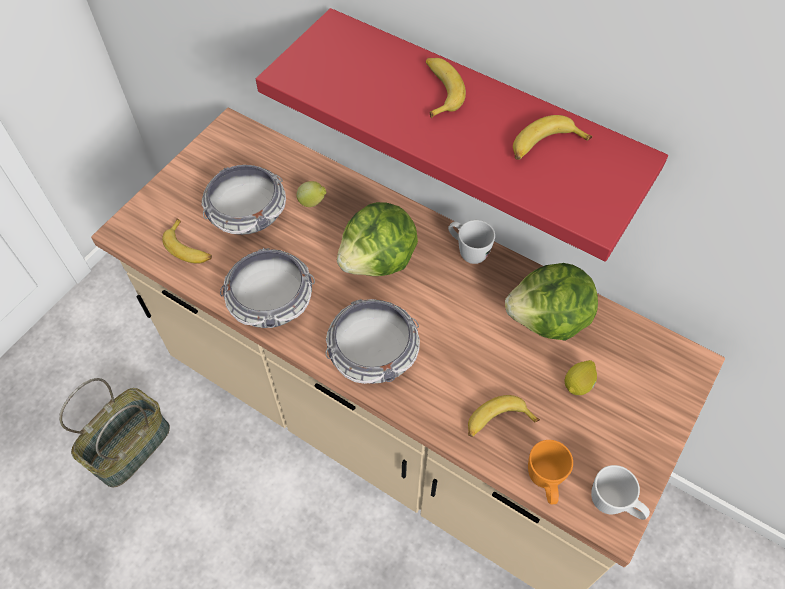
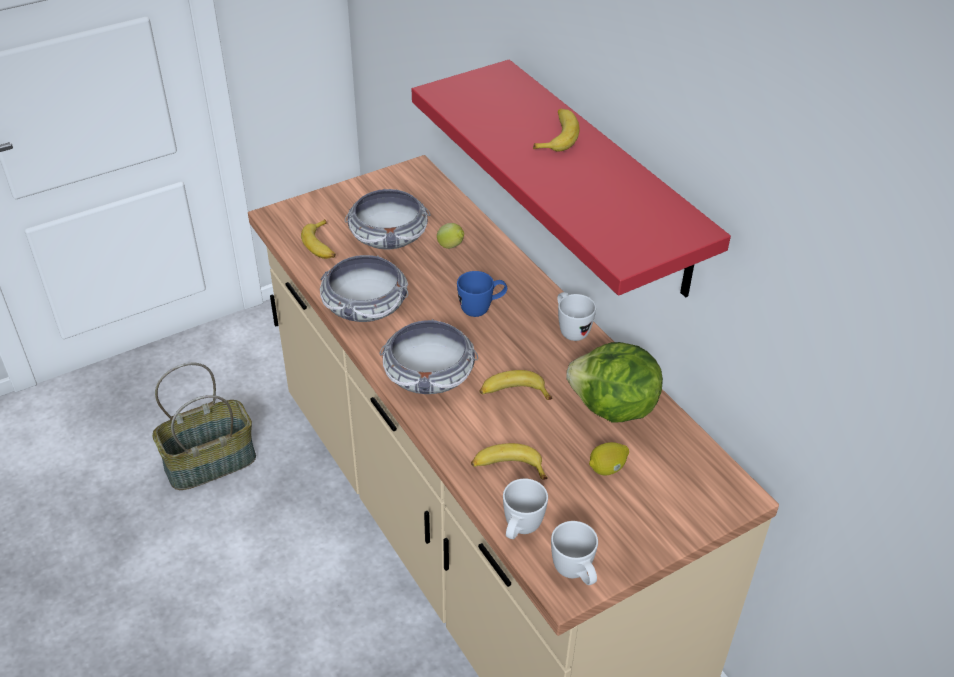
camera: 25 degrees right, 15 degrees down
(379, 261) = (481, 309): lettuce -> blue mug
(544, 146) = (619, 197): banana -> banana (513, 393)
(545, 482) = (520, 530): orange mug -> white mug

